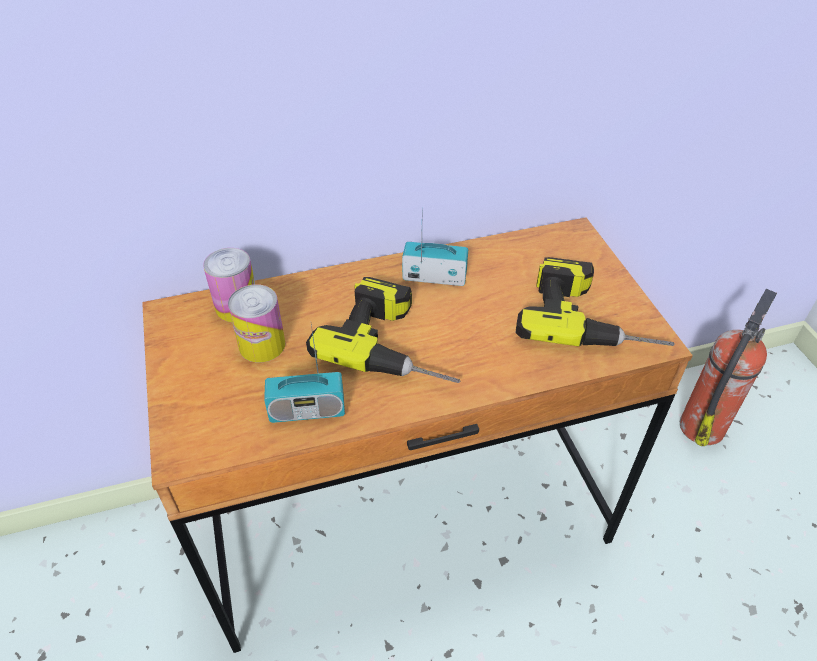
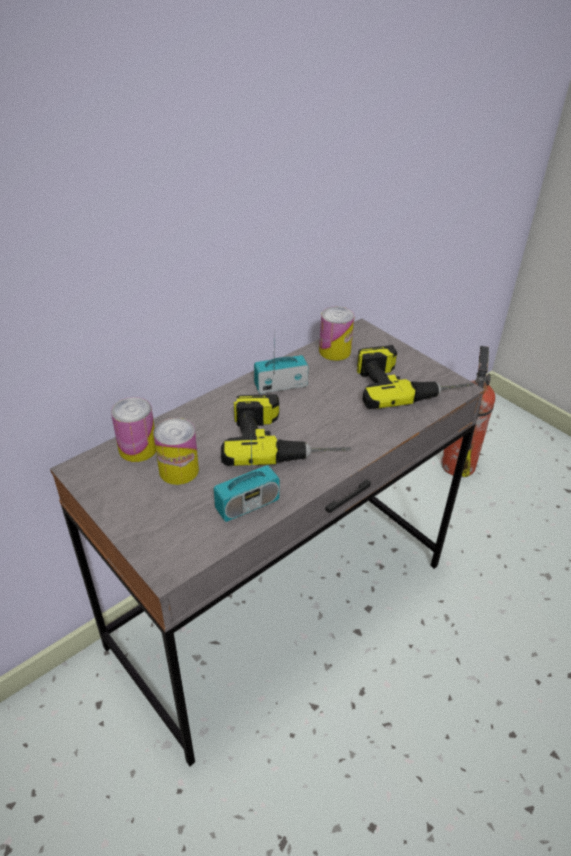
camera: 25 degrees left, 5 degrees down
(408, 518) = (281, 605): brown desk -> grey desk
(525, 251) = (334, 351): none -> can

